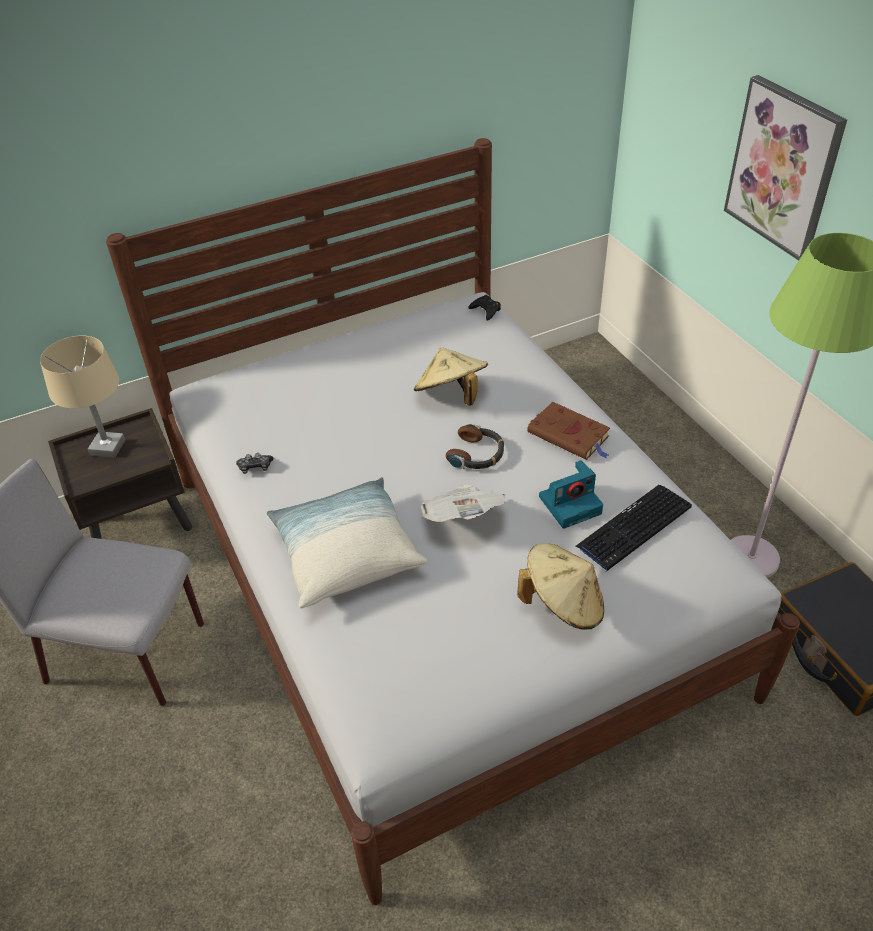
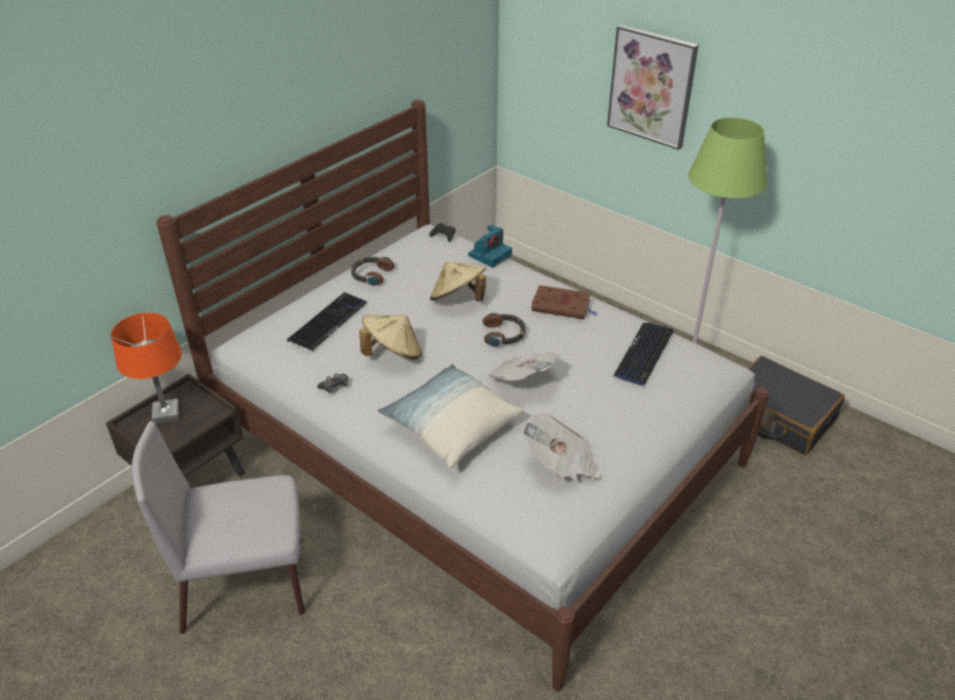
camera: 25 degrees left, 5 degrees down
(108, 448) = (166, 415): beige table lamp -> orange table lamp
(295, 388) = (328, 322): none -> keyboard
(375, 341) = (371, 274): none -> headphones
(442, 642) = (561, 463): none -> newspaper
(563, 604) = (627, 415): beige hat -> beige hat (393, 353)
(571, 504) = (592, 350): camera -> camera (490, 255)

